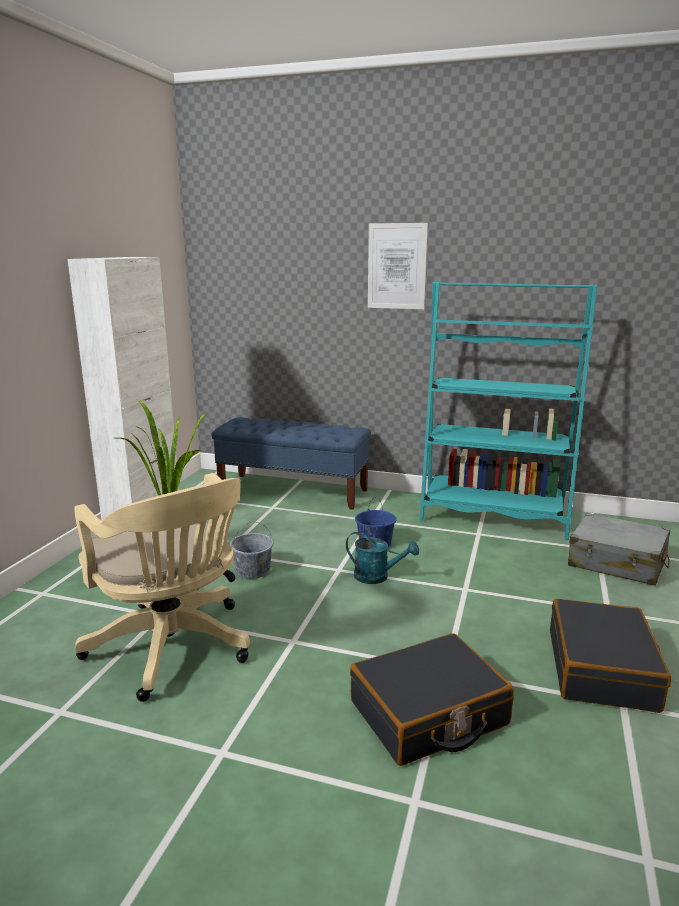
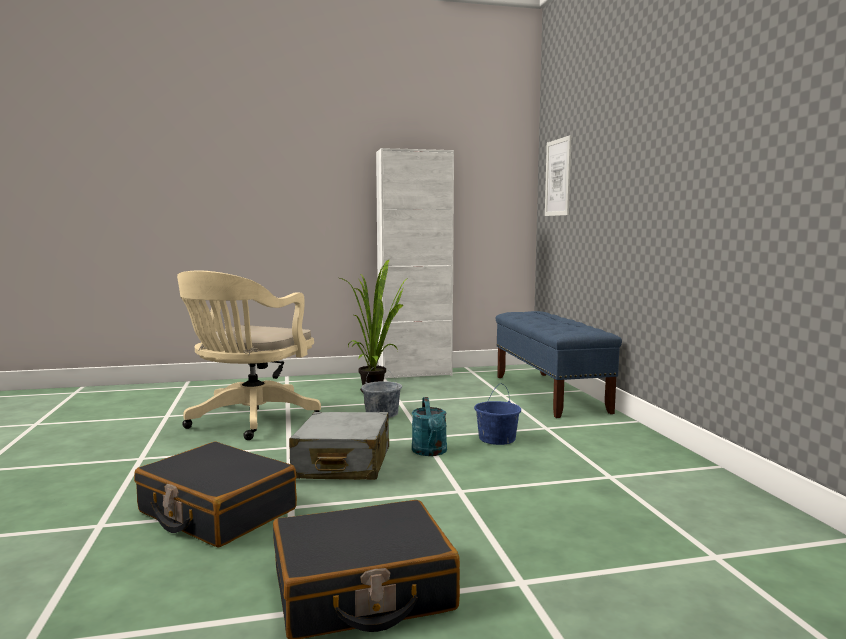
camera: 60 degrees right, 10 degrees down
(397, 266) = (652, 136): picture -> picture (558, 177)
(492, 516) = (679, 476): turquoise bookcase -> none
(617, 563) = (694, 577): grey suitcase -> grey suitcase (343, 463)

